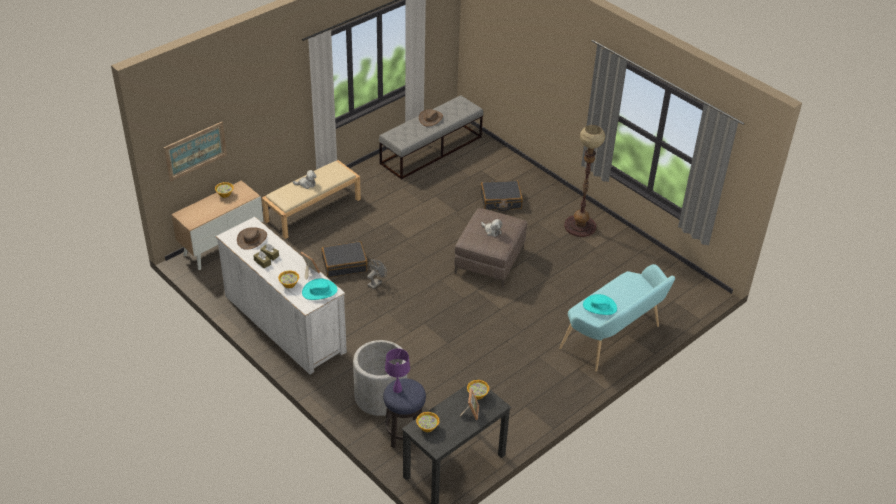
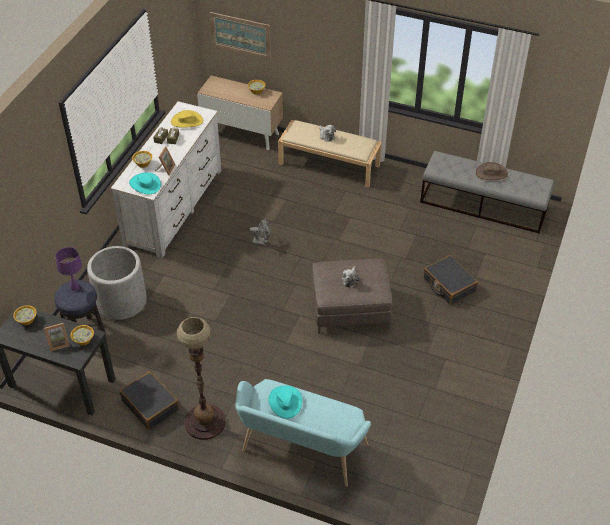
camera: 65 degrees right, 5 degrees up
(252, 239) = (187, 121): brown hat -> yellow hat
(344, 264) = (272, 213): black suitcase -> black suitcase (150, 405)
(580, 226) = (461, 363): floor lamp -> floor lamp (205, 422)

